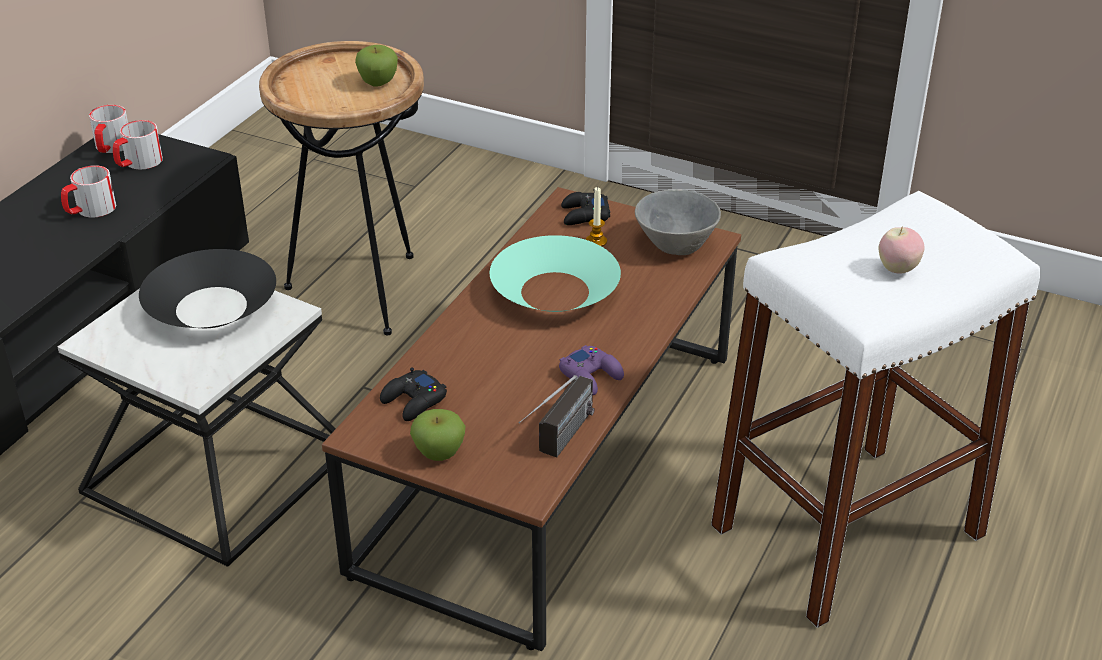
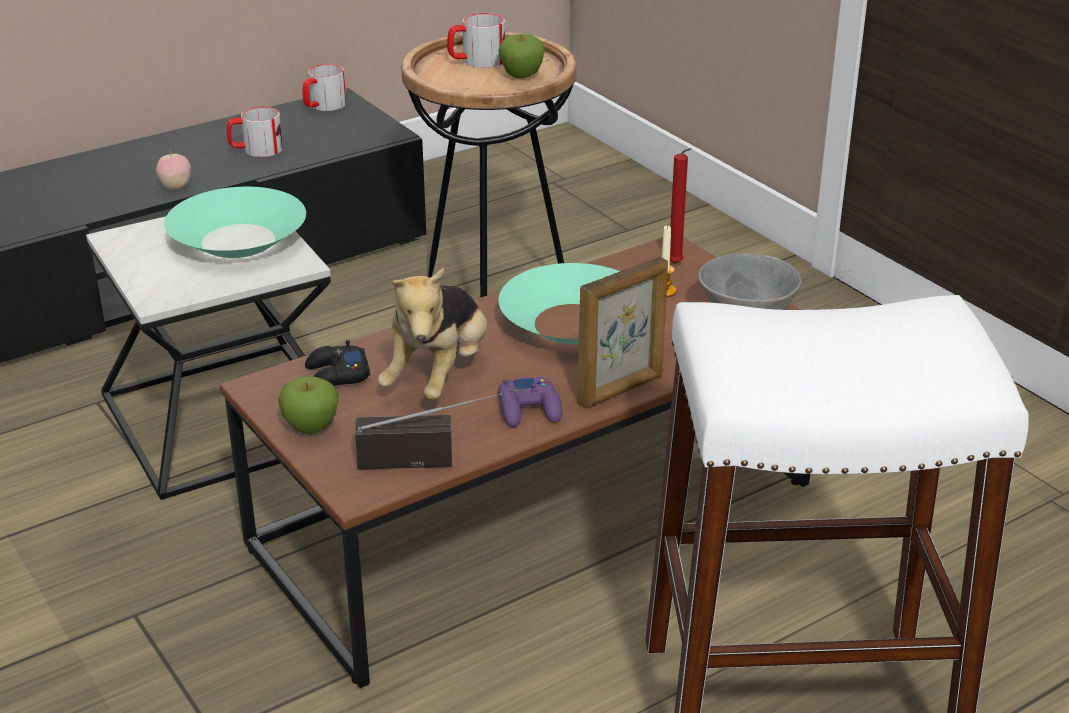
camera: 30 degrees right, 5 degrees down
(138, 163) = (333, 123): mug -> mug (476, 61)
(212, 307) = (238, 240): black bowl -> turquoise bowl
(495, 372) = (439, 375): none -> plush toy
(558, 444) = (430, 459): radio -> radio turned 150 degrees counterclockwise
(584, 215) = (676, 265): black game controller -> red candle
(642, 336) = (621, 390): none -> picture frame
(897, 269) = (836, 361): apple -> apple (176, 188)

